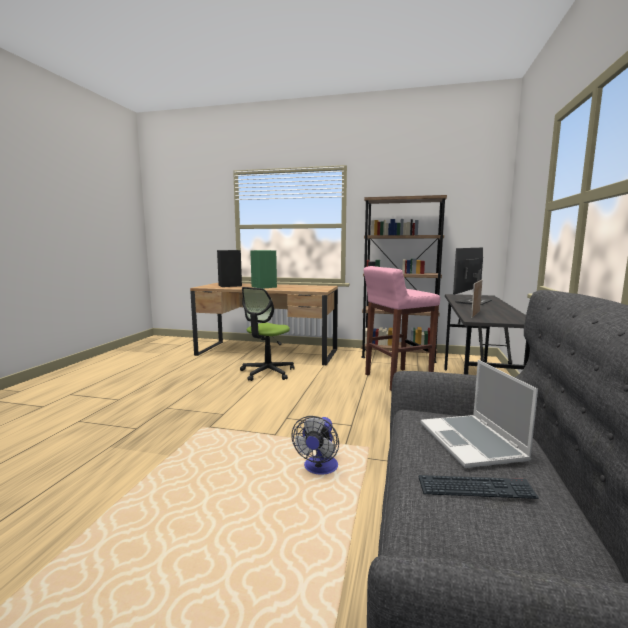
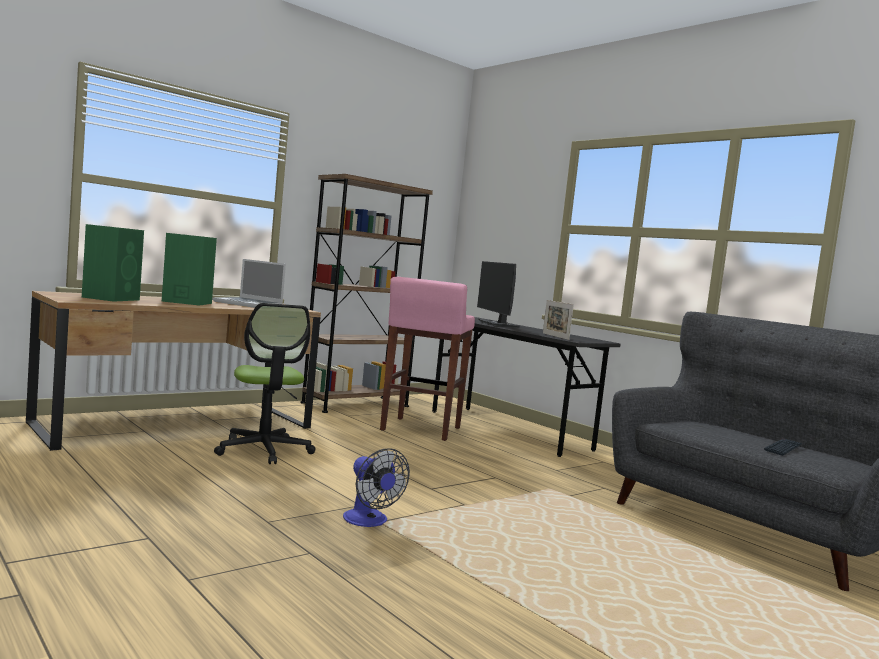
camera: 55 degrees left, 5 degrees down
(230, 285) = (112, 298): black speaker -> green speaker
(319, 469) = (564, 514): fan -> fan (369, 521)
(473, 442) = (723, 431): laptop -> laptop (249, 304)

